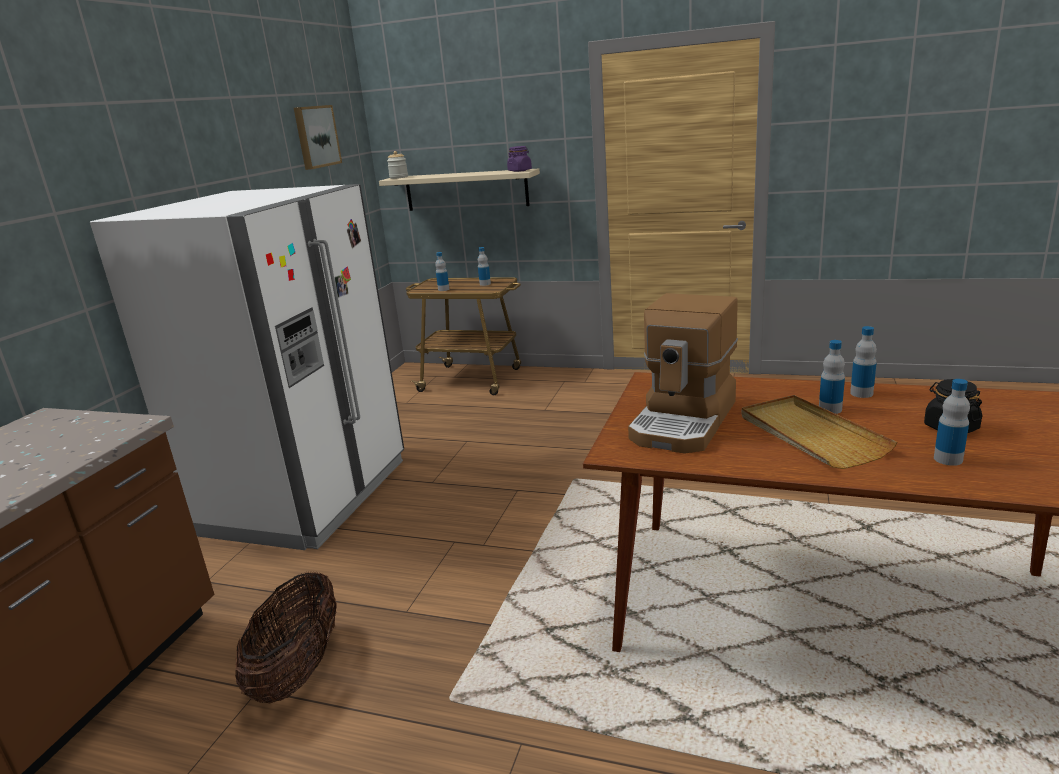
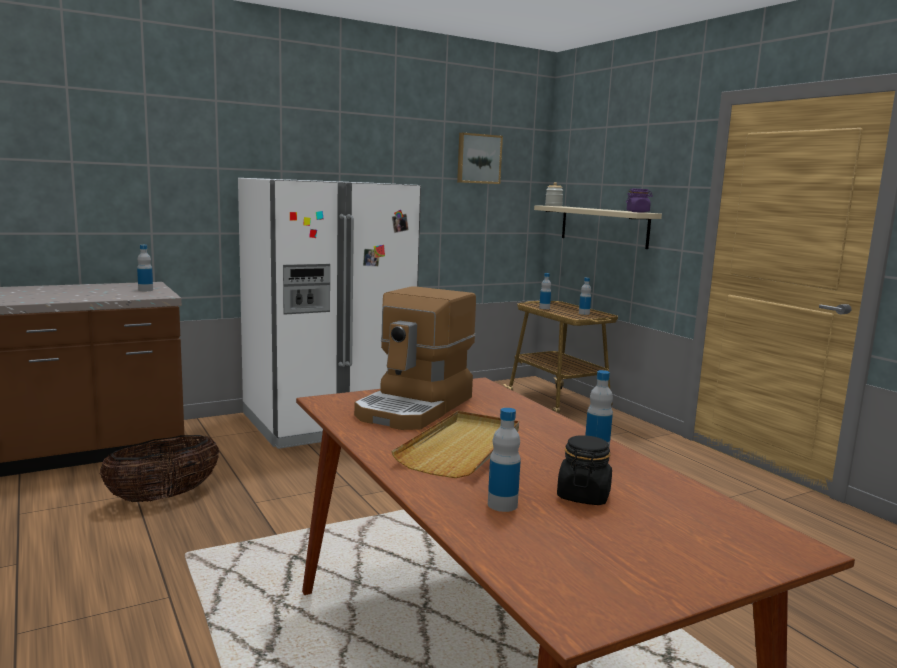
camera: 40 degrees right, 10 degrees down
(685, 421) = (416, 407): coffee machine -> coffee machine turned 45 degrees counterclockwise
(830, 409) = (533, 445): bottle -> bottle (145, 290)

